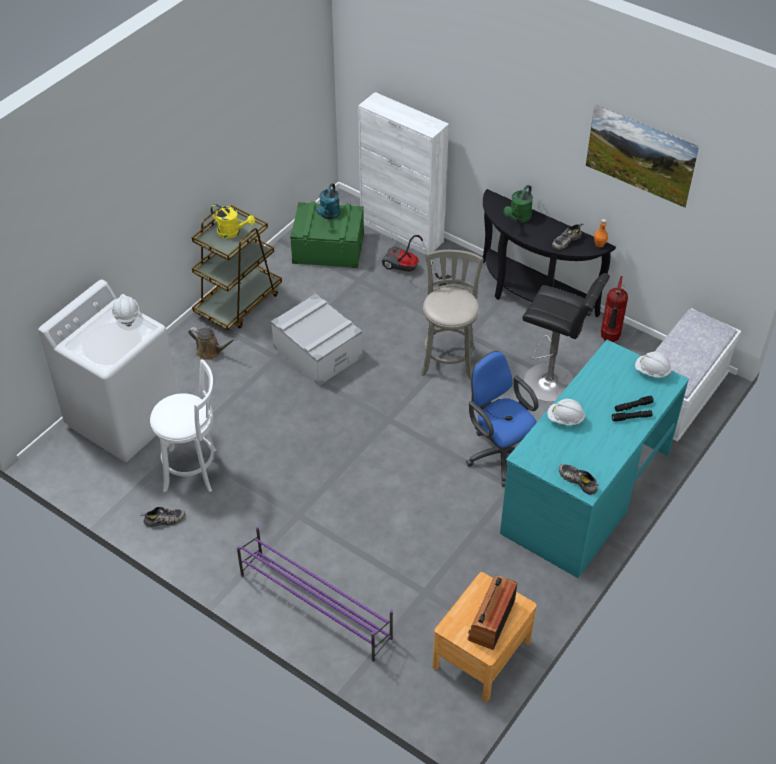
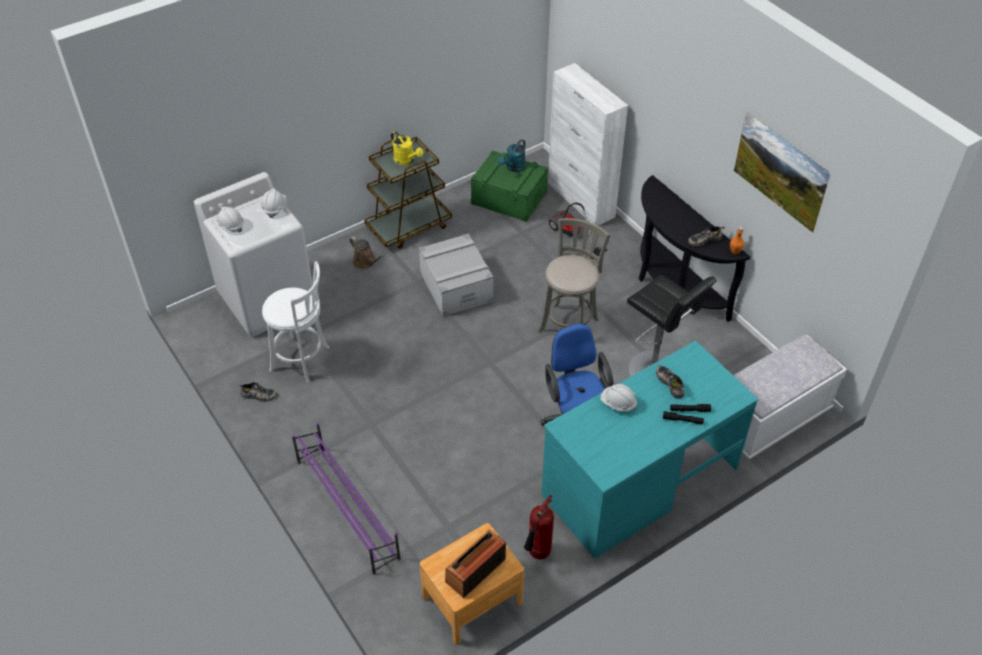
camera: 20 degrees right, 0 degrees up
(518, 218) = (669, 208): green watering can -> none
(579, 480) = (602, 464): shoe -> shoe (671, 383)
(609, 339) = (730, 345): fire extinguisher -> fire extinguisher (538, 554)
(651, 371) = (724, 382): white hard hat -> white hard hat (230, 225)

